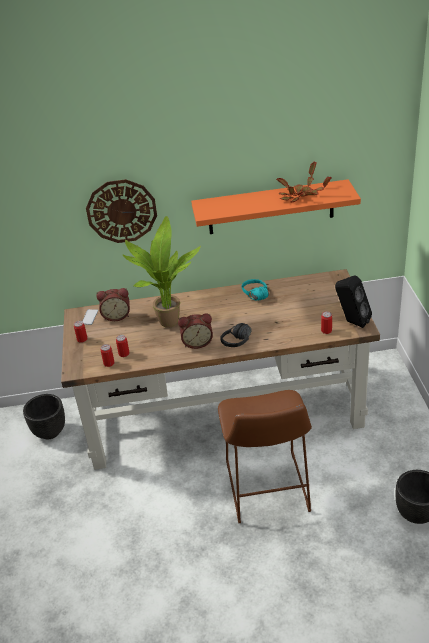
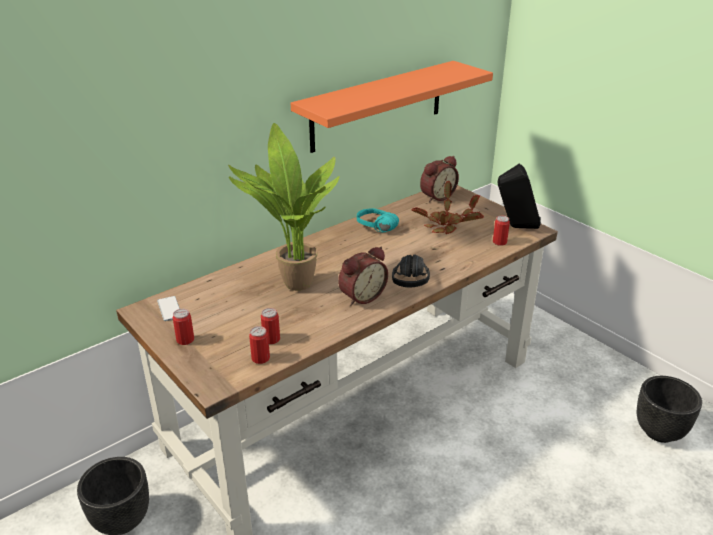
camera: 35 degrees left, 5 degrees down
(116, 316) = (211, 296): alarm clock -> alarm clock (436, 196)
(121, 211) = (199, 127): wall clock -> none
(267, 491) = (489, 474): brown stool -> none
(300, 196) = (423, 79): potted plant -> potted plant (446, 224)

